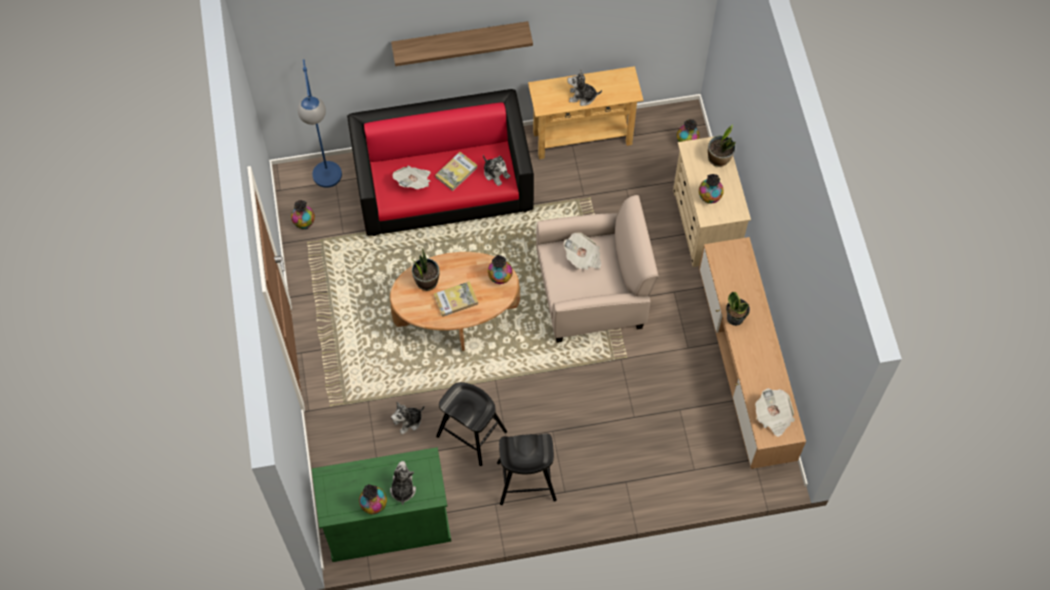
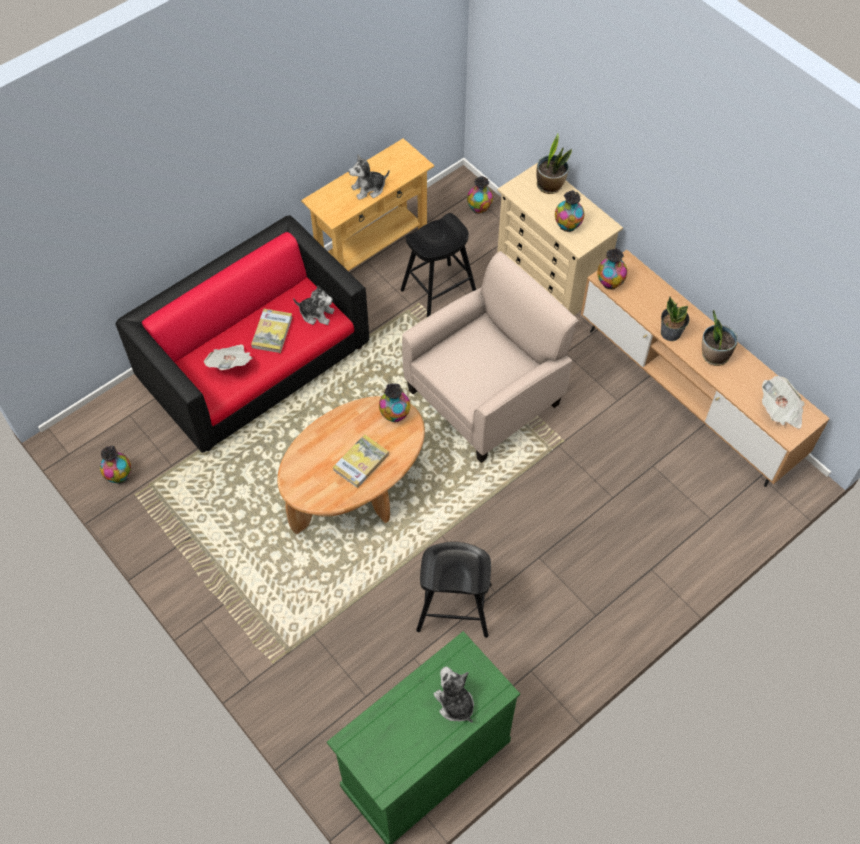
camera: 30 degrees left, 5 degrees down
(328, 184) = (123, 421): blue floor lamp -> none
(374, 505) = (433, 743): vase -> vase (609, 283)
(408, 421) = (374, 631): plush toy -> none
(426, 281) = (314, 459): potted plant -> potted plant (714, 355)
(460, 40) = (218, 165): shelf -> none
(526, 481) = (548, 626): black stool -> black stool (439, 292)
(583, 258) = (470, 351): newspaper -> none

